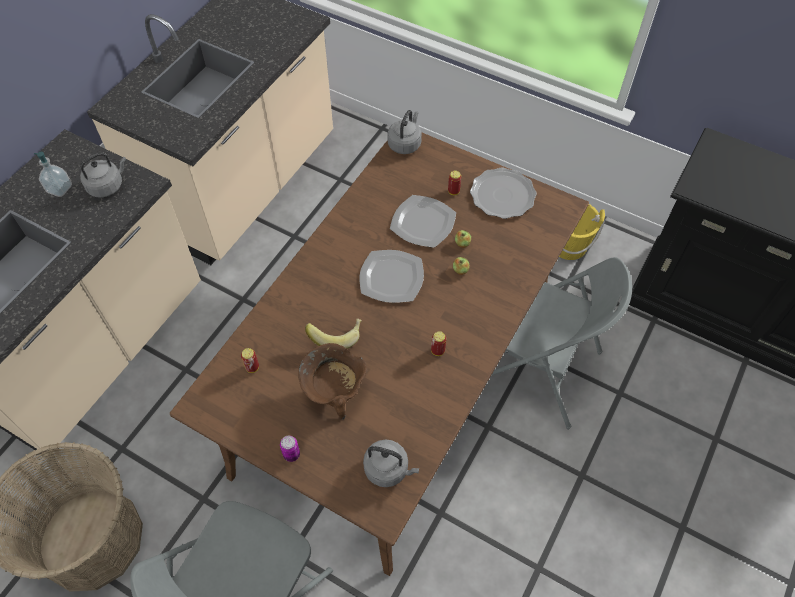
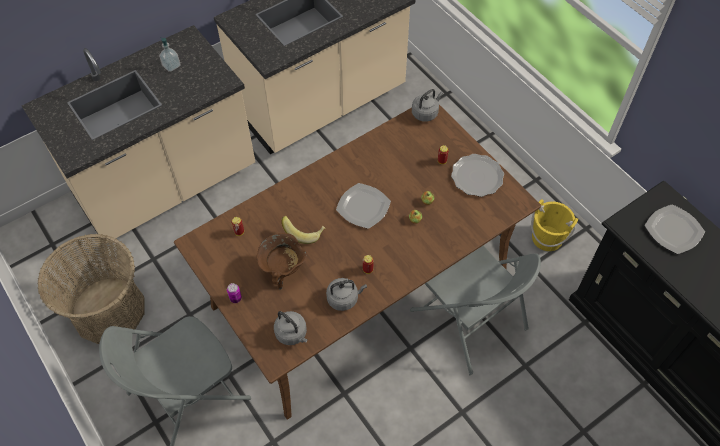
camera: 25 degrees right, 0 degrees up
(107, 186) = (202, 74): grey kettle -> grey kettle (344, 298)
(422, 223) = (406, 176): plate -> plate (673, 230)

